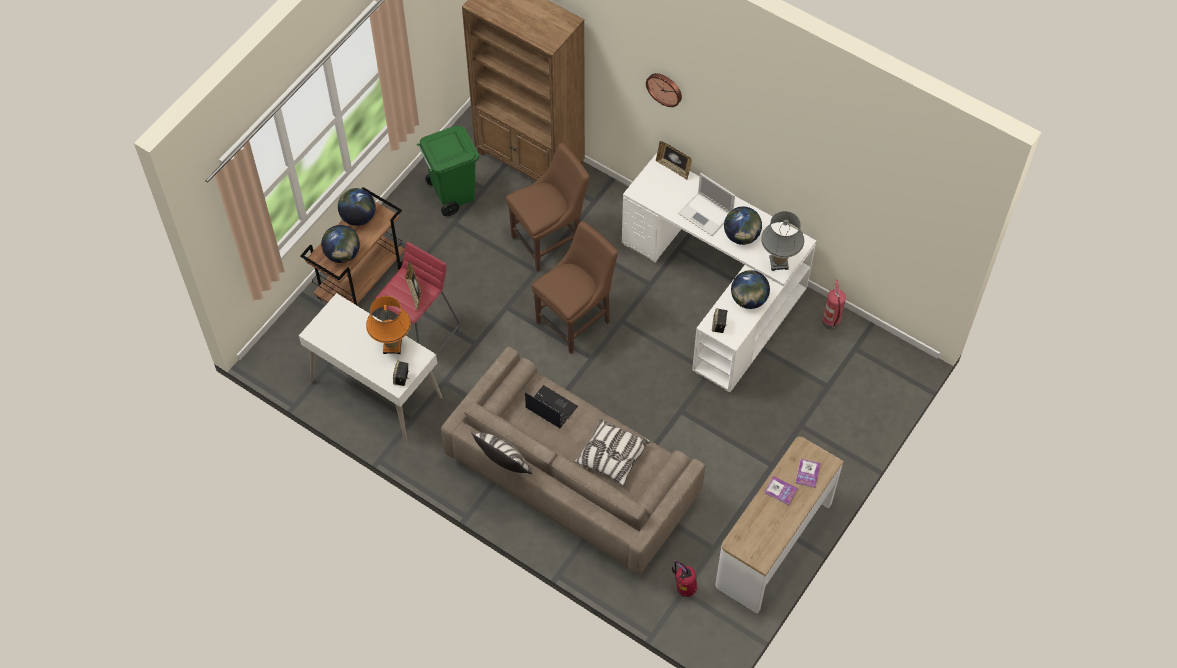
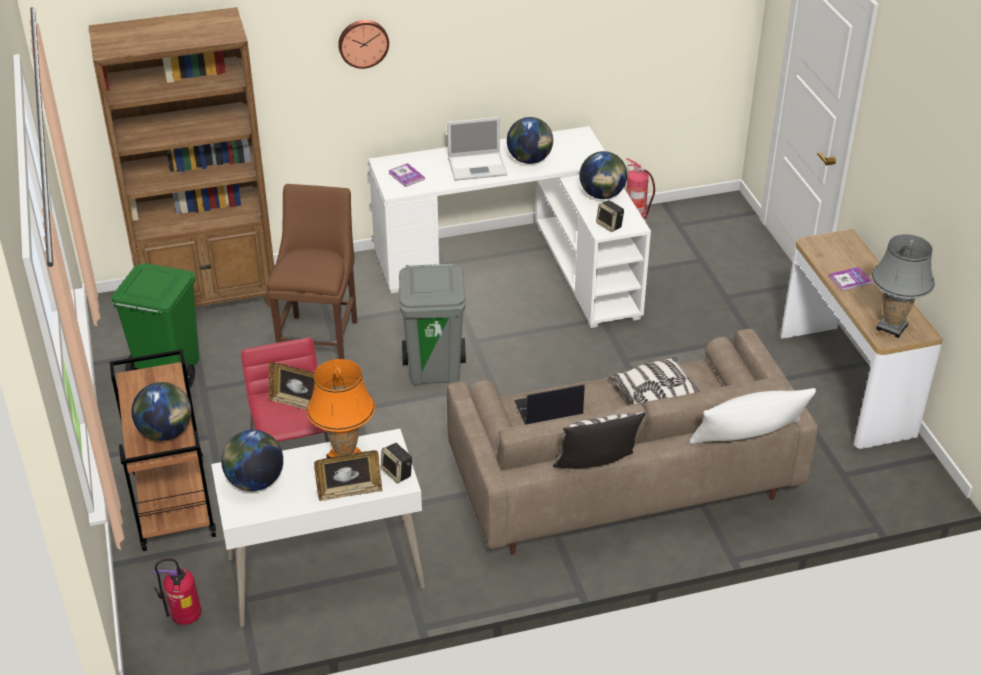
camera: 50 degrees left, 20 degrees down
(358, 217) = (137, 393): globe -> globe (255, 481)
(576, 320) = (435, 370): brown chair -> grey trash can
(597, 522) = (748, 437): none -> white pillow
(673, 168) = (399, 158): picture frame -> picture frame (349, 492)
(684, 589) = (841, 472): fire extinguisher -> fire extinguisher (185, 618)
(779, 263) = (587, 155): grey table lamp -> grey table lamp (891, 327)
(807, 473) = (846, 255): book -> book (406, 176)

